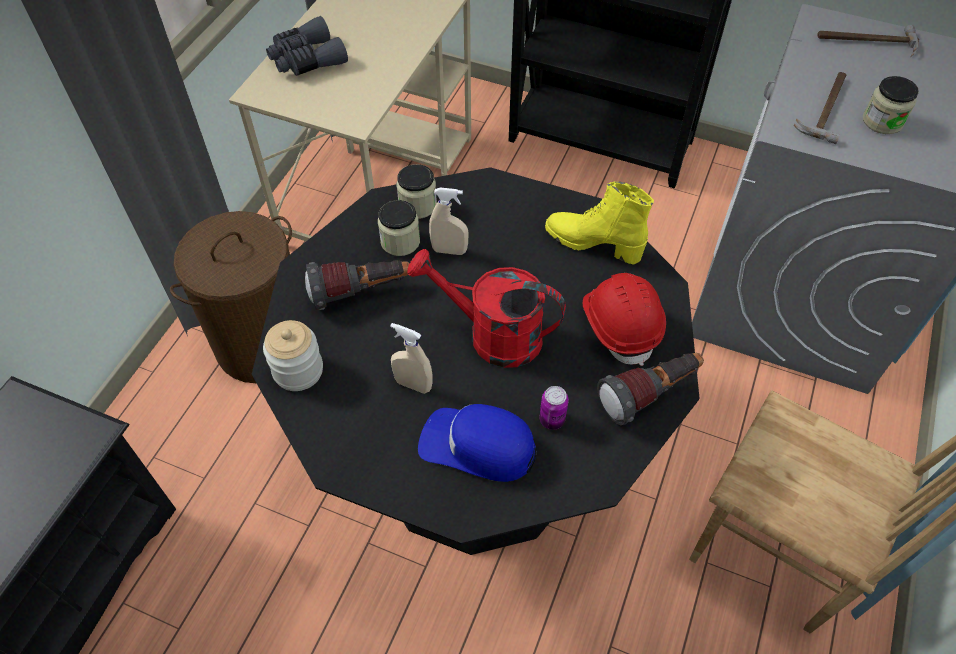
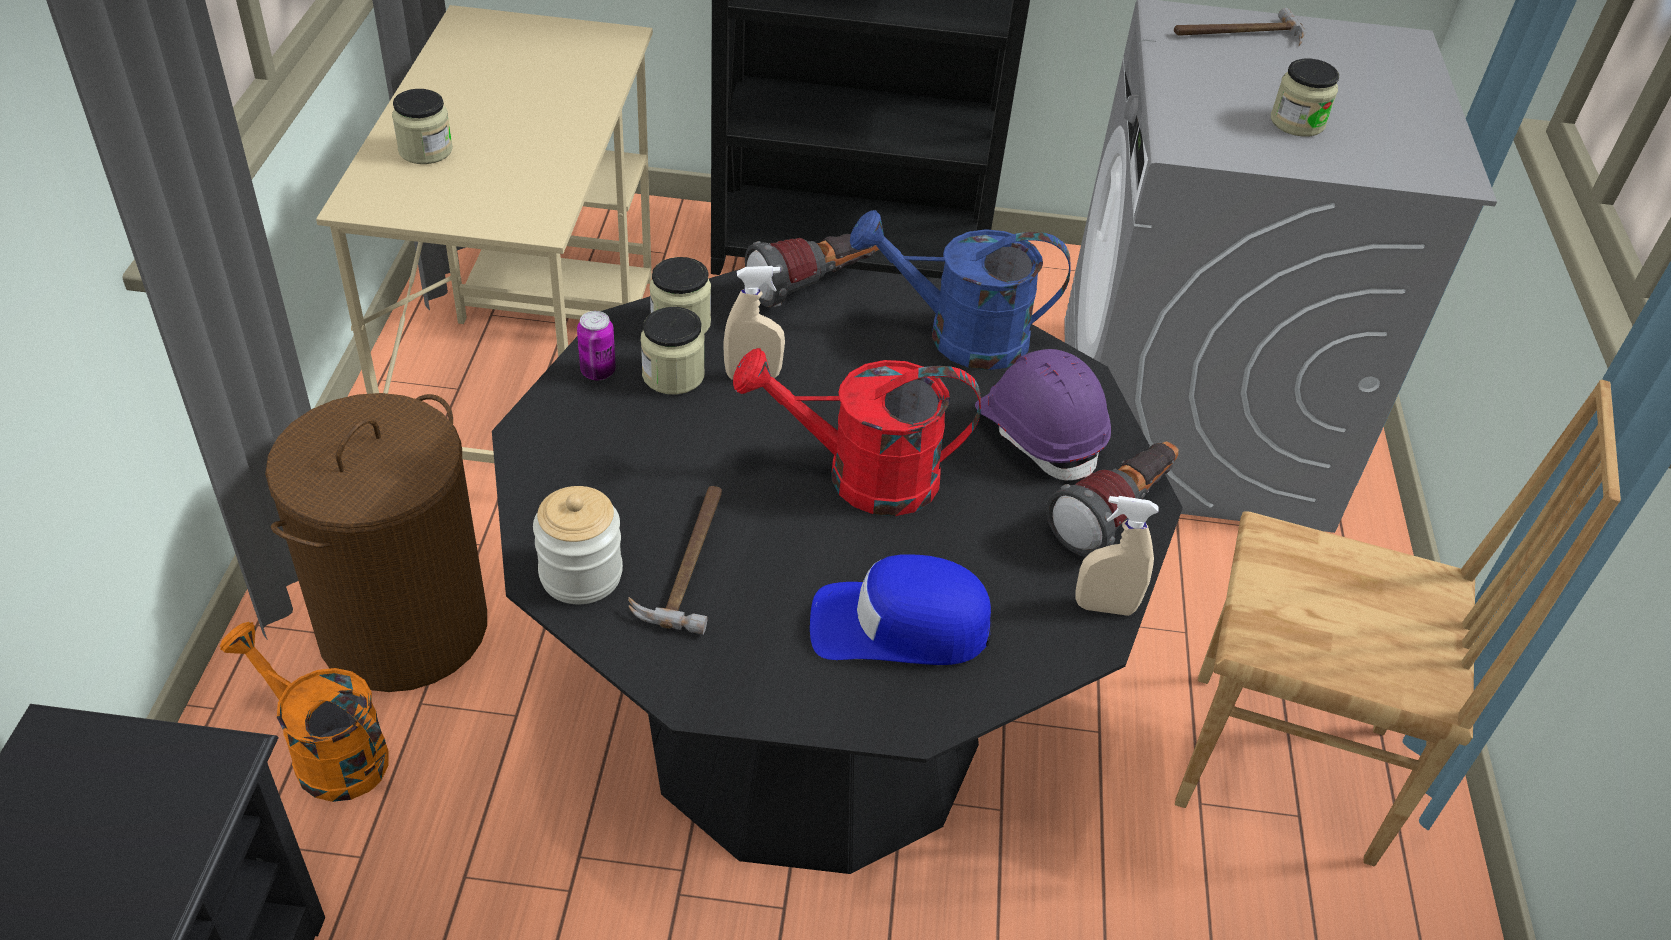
camera: 20 degrees left, 10 degrees down
(203, 411) = (327, 752): none -> orange watering can
(306, 59) = (425, 150): grey binoculars -> jar
(361, 292) = (639, 452): flashlight -> flashlight (815, 285)
(413, 385) = (770, 562): beige spray bottle -> beige spray bottle (1104, 607)
(552, 420) = (992, 571): can -> can (598, 371)
(593, 243) = (959, 337): yellow boot -> blue watering can
(621, 325) = (1039, 434): red hard hat -> purple hard hat
(826, 107) = (1220, 114): hammer -> hammer (688, 559)

